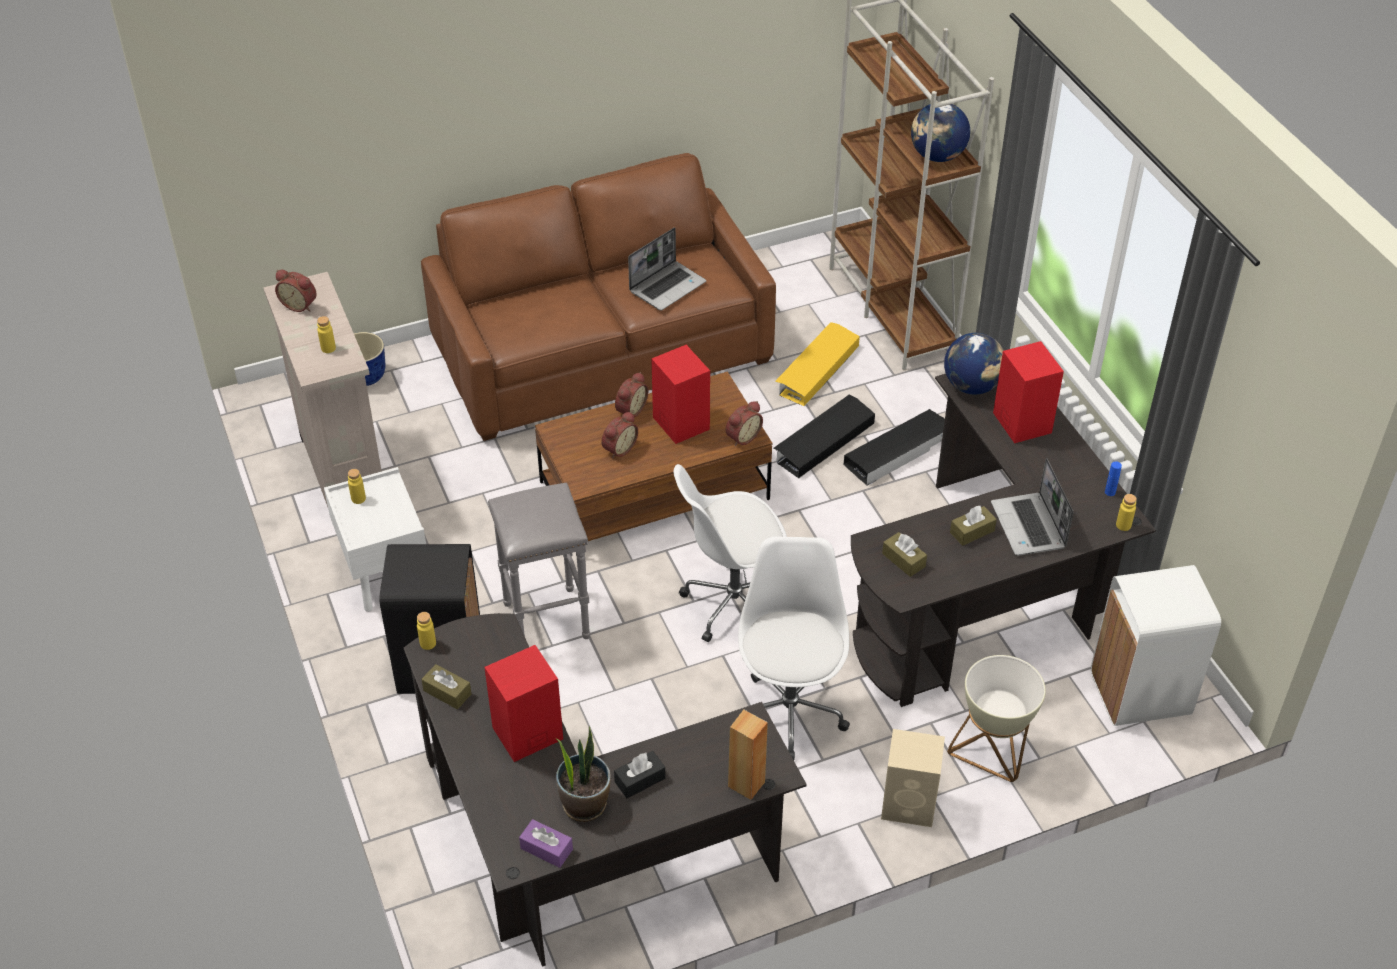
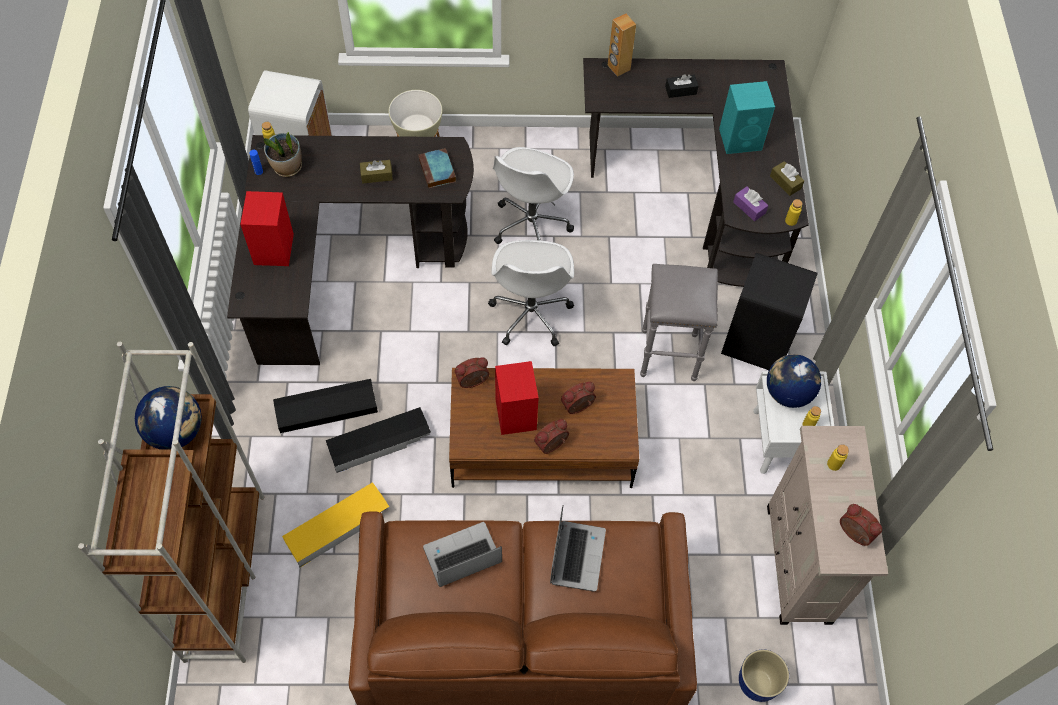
camera: 160 degrees left, 15 degrees up
(526, 734) = (741, 139): red speaker -> turquoise speaker
(546, 849) = (749, 72): purple tissue box -> purple tissue box (749, 207)
(584, 804) = (719, 88): potted plant -> potted plant (287, 167)
(730, 606) = (530, 318): white office chair -> white office chair turned 90 degrees clockwise
(903, 560) = (437, 171): brown tissue box -> book
(910, 804) = (488, 148): beige speaker -> none
(972, 386) = (285, 296): globe -> globe (787, 393)
(1029, 526) = (335, 165): laptop -> laptop (576, 555)

